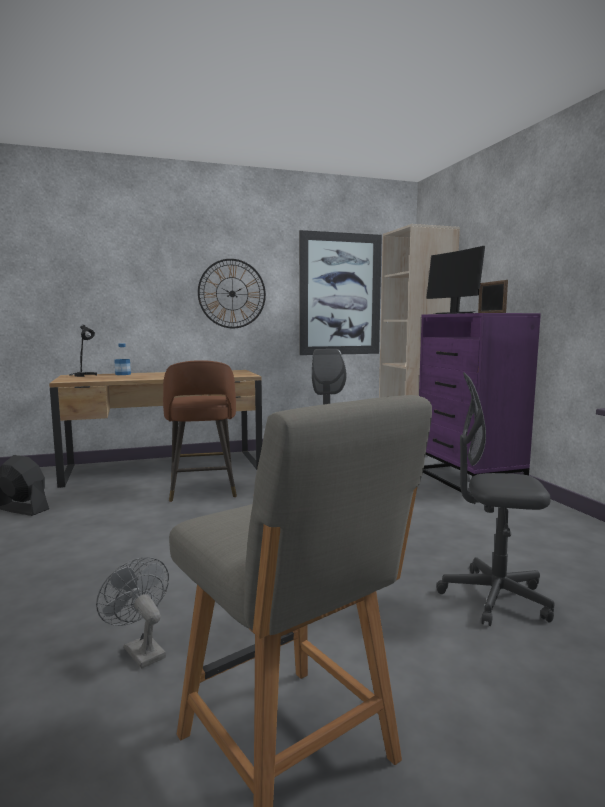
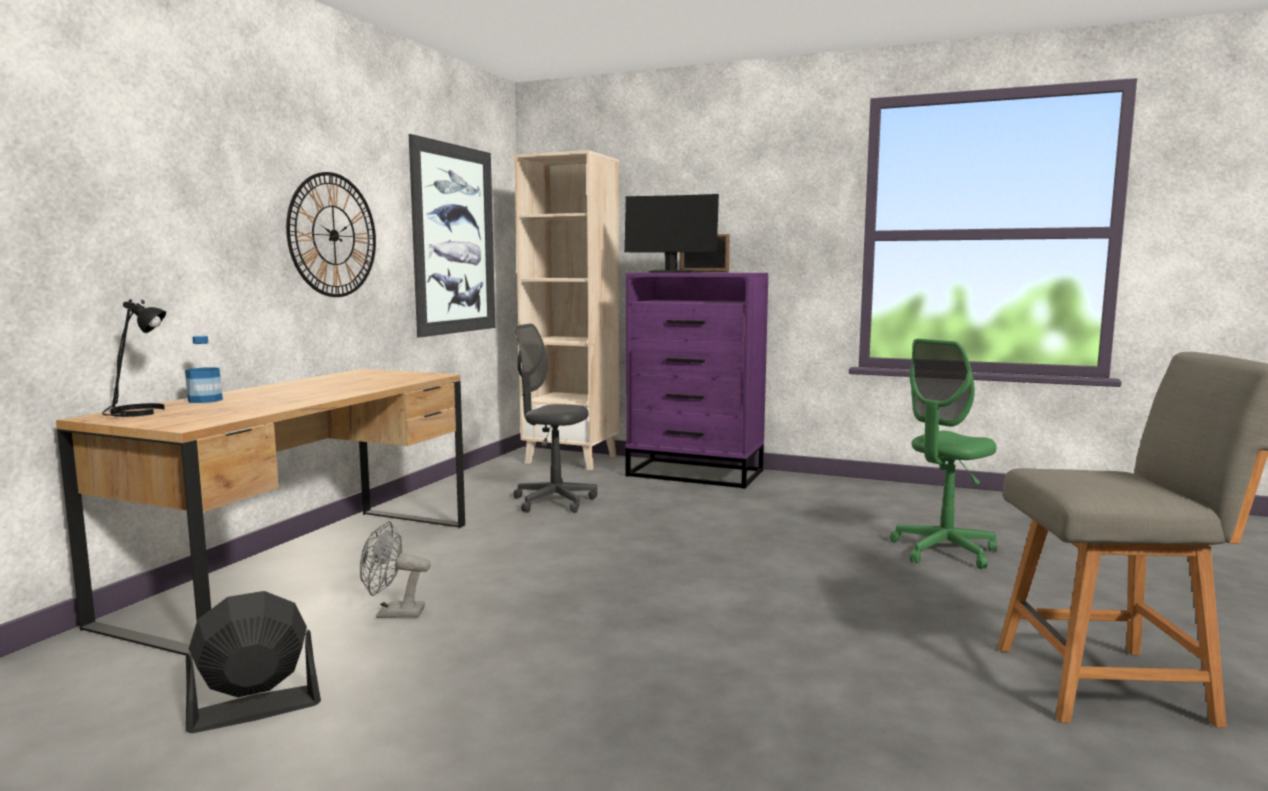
camera: 50 degrees left, 0 degrees up
(140, 650) = (895, 708): grey fan -> grey fan (392, 613)
(202, 490) = (468, 572): brown stool -> none
(494, 598) = (944, 551): grey office chair -> green office chair

